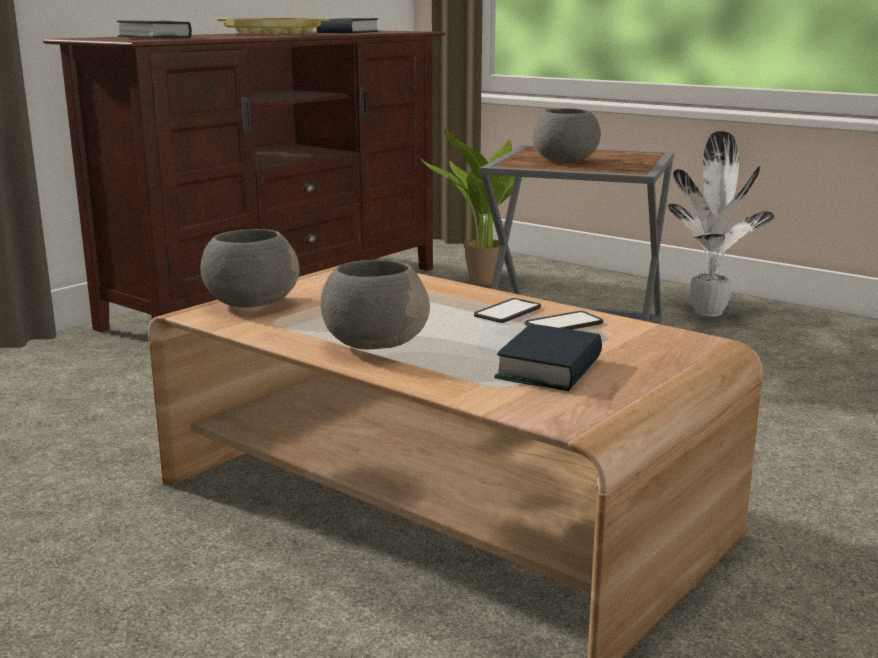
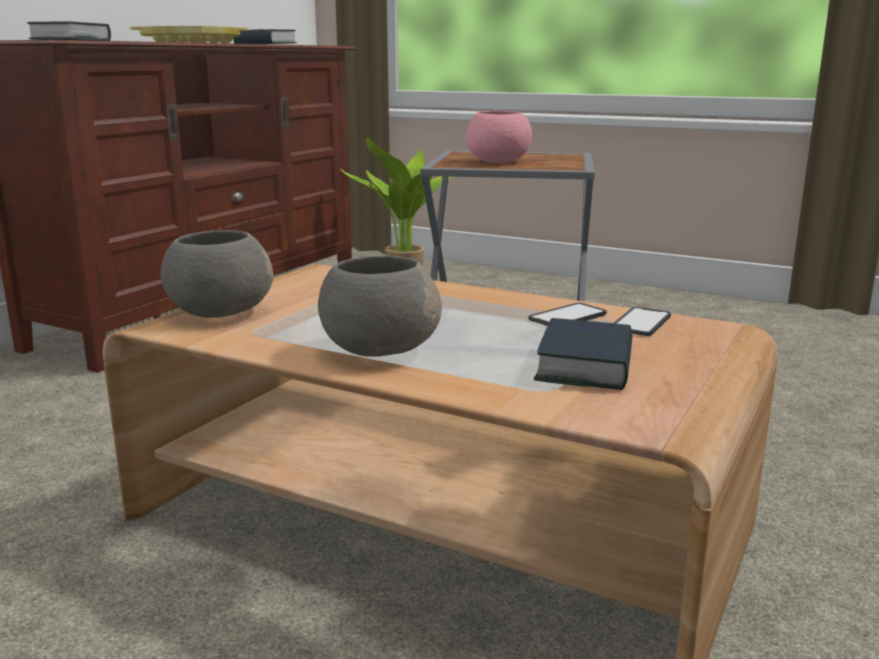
camera: 10 degrees left, 0 degrees up
(507, 312) = (502, 308): phone -> phone (641, 323)
(565, 161) = (498, 162): grey bowl -> pink bowl
(708, 311) = (619, 301): potted plant -> none

